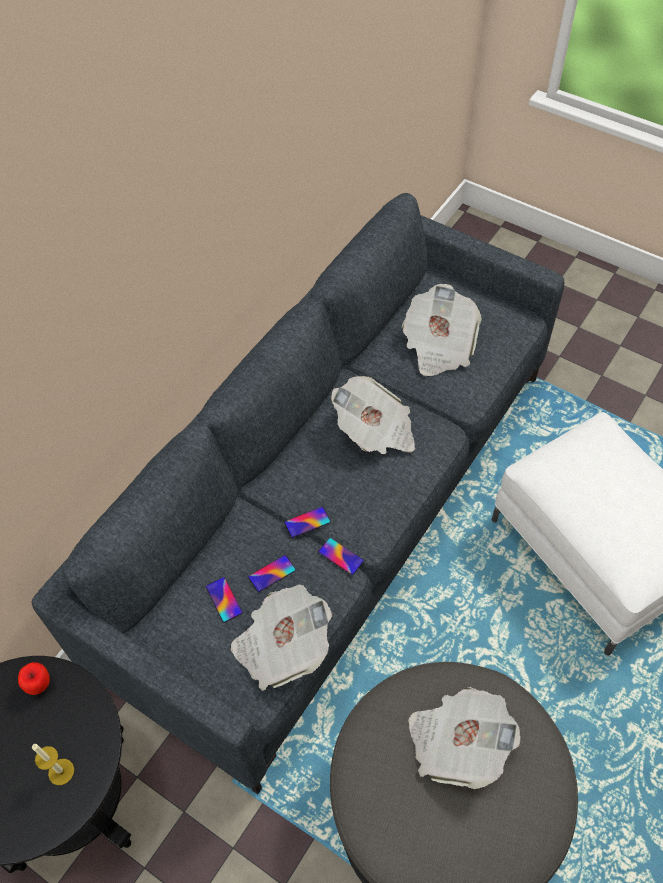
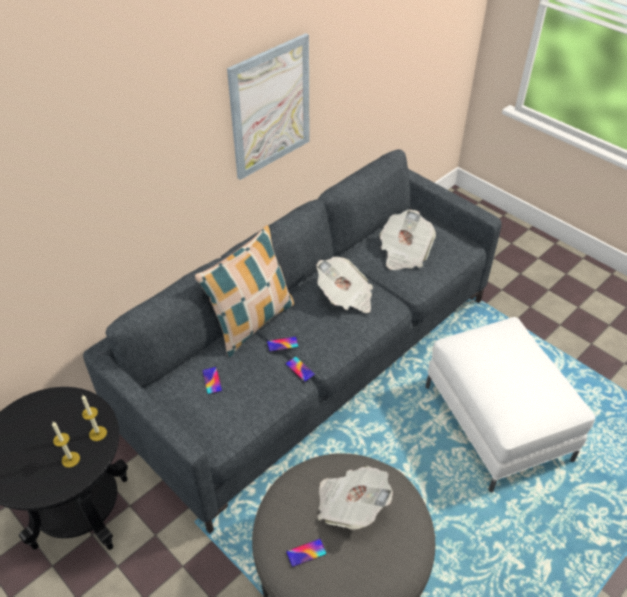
camera: 10 degrees right, 10 degrees down
(40, 686) = (73, 406): apple -> none
(88, 722) = (98, 433): none -> candle
(233, 186) = (270, 107): none -> picture
(255, 496) = (252, 322): none -> pillow
(272, 573) = (249, 370): phone -> phone (306, 553)
(282, 647) = (243, 416): newspaper -> none

